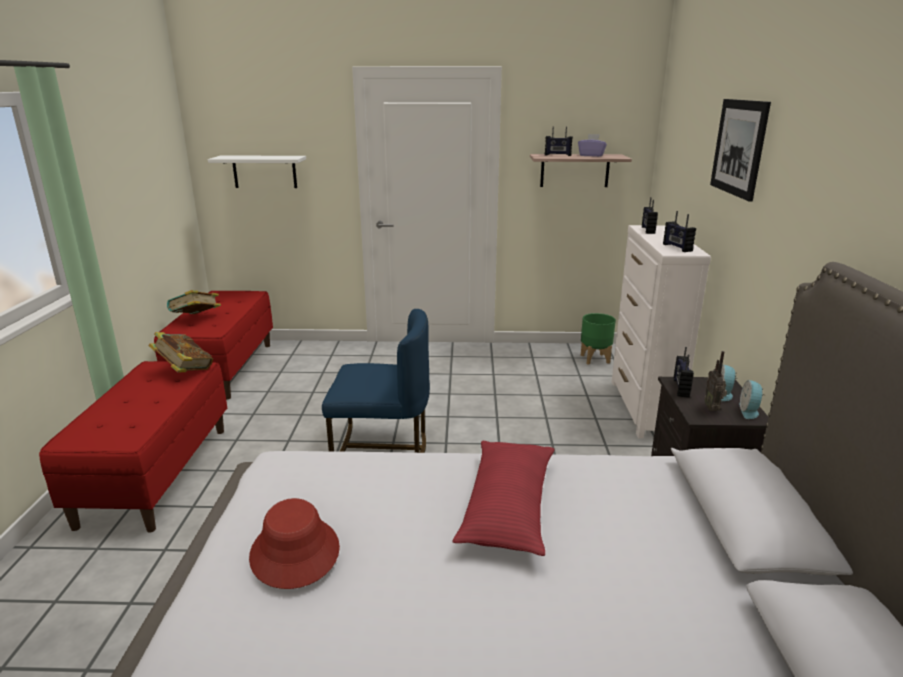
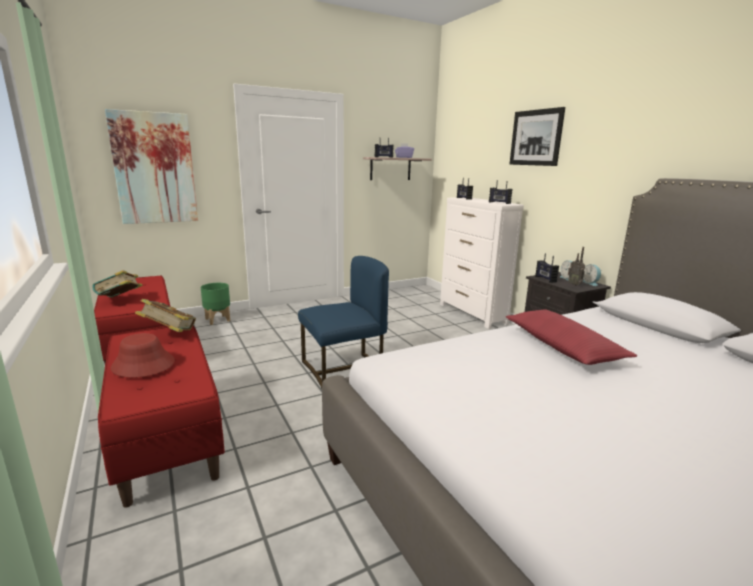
camera: 30 degrees left, 5 degrees down
(264, 171) = (154, 168): white shelf -> picture
(294, 552) = (494, 403): red hat -> red hat (143, 365)
(595, 359) = (416, 295): green planter -> green planter (218, 320)

